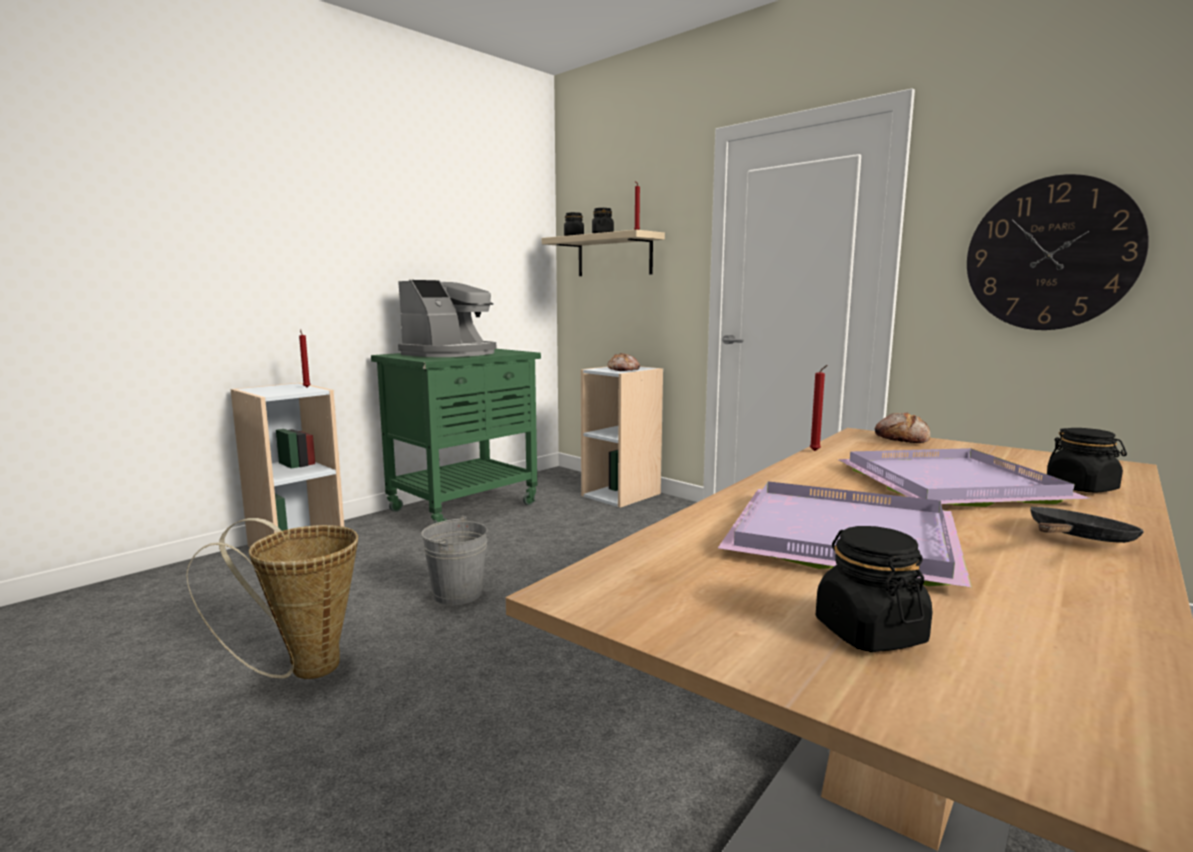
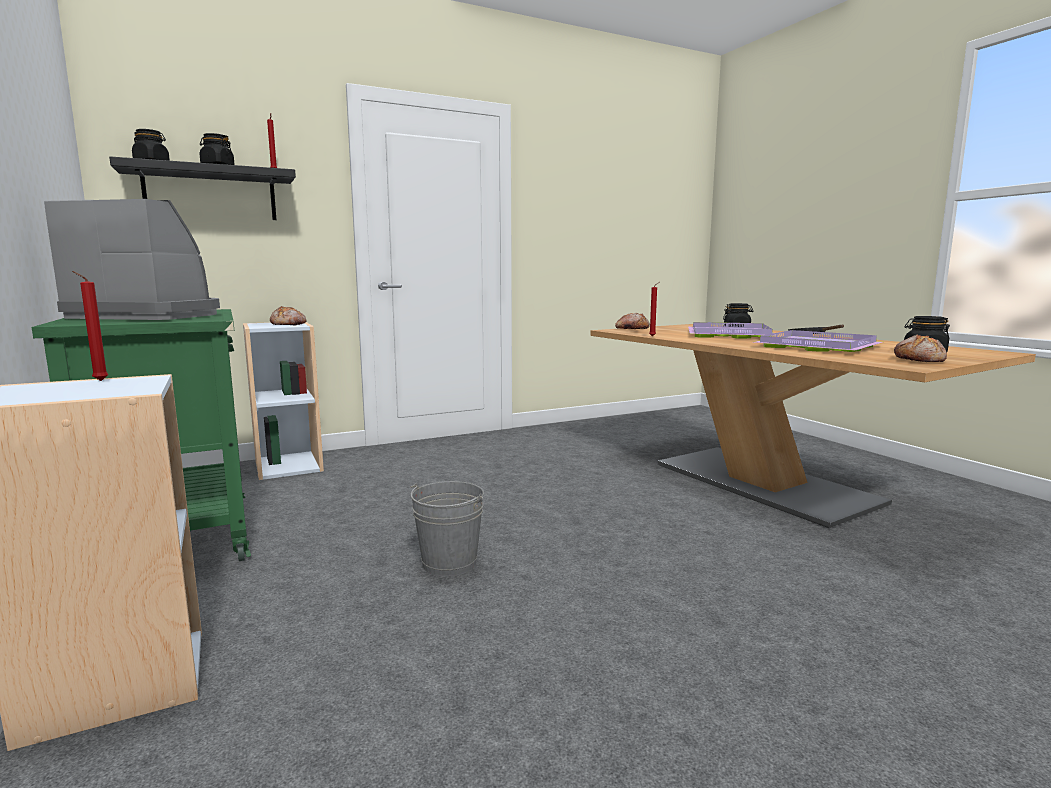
camera: 70 degrees left, 0 degrees up
(303, 668) = (560, 658): basket -> none
(451, 354) = (150, 316): coffee machine -> coffee machine turned 45 degrees counterclockwise
(614, 256) = (211, 194): beige shelf -> black shelf
(696, 610) = (919, 360): none -> bread
(1051, 254) = (586, 225): wall clock -> none

